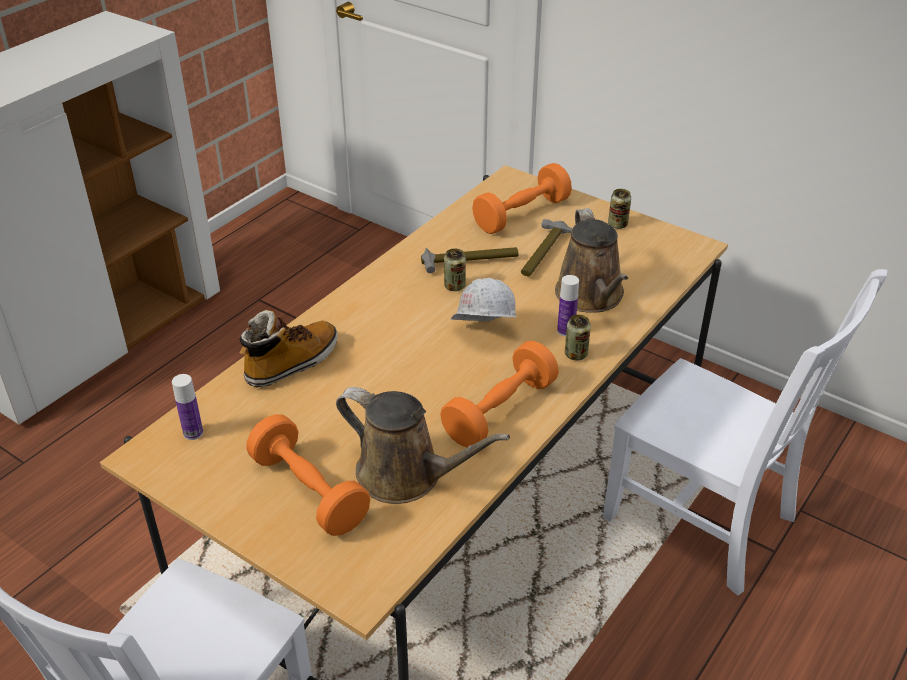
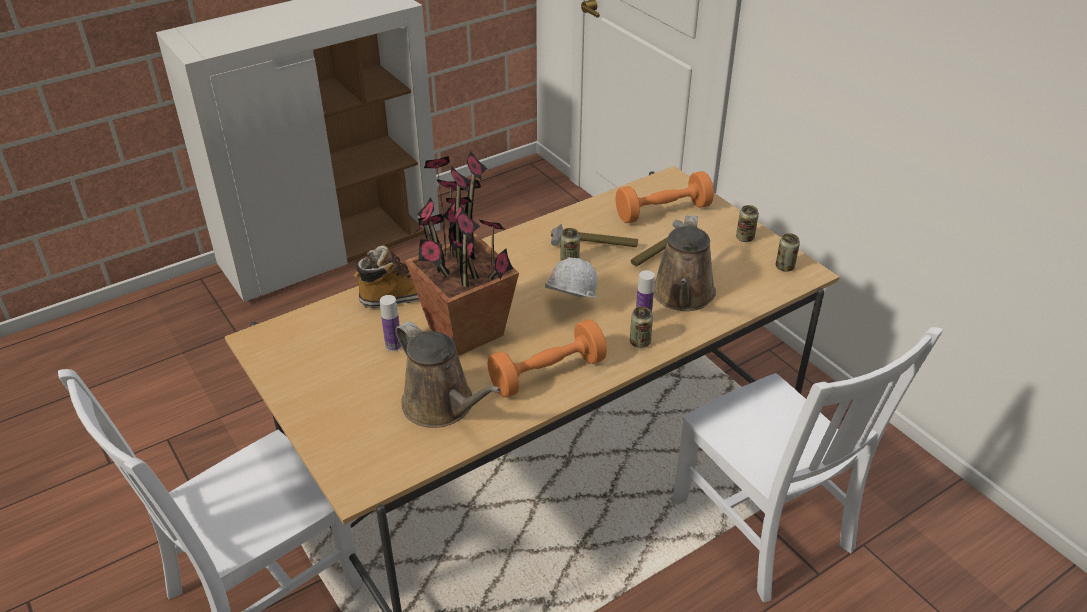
camera: 20 degrees right, 0 degrees up
(193, 433) = (301, 331): bottle -> bottle (393, 345)
(309, 491) = (361, 398): orange dumbbell -> none
(385, 388) = (465, 332): none -> potted plant
(672, 245) = (784, 267): none -> can

